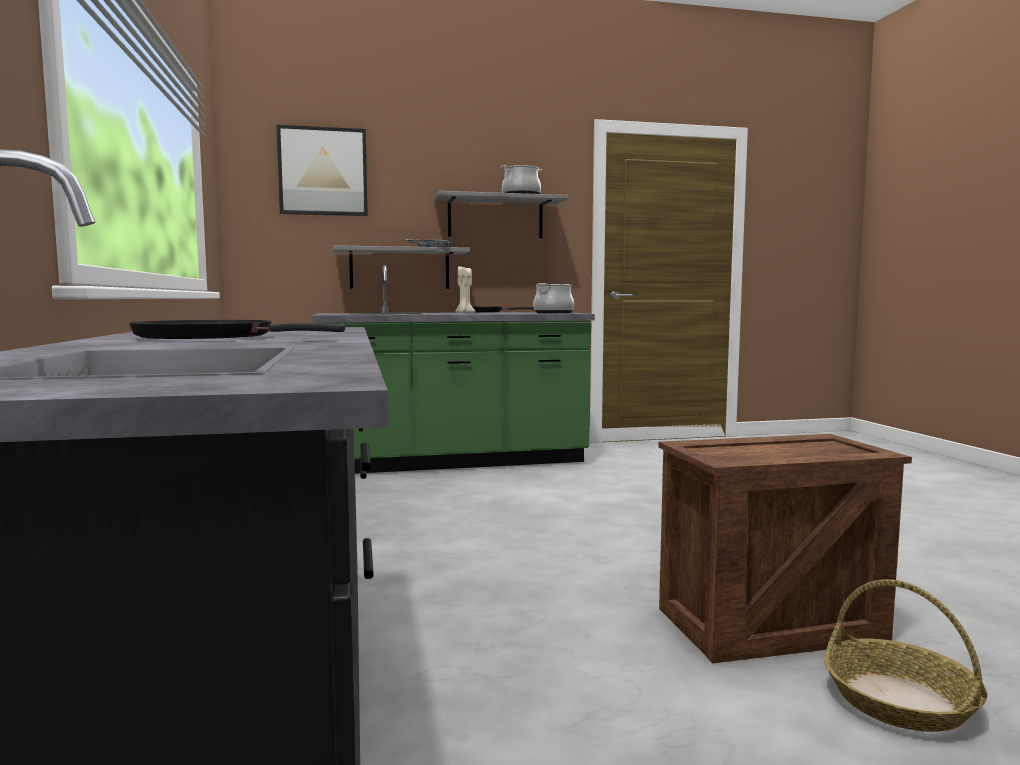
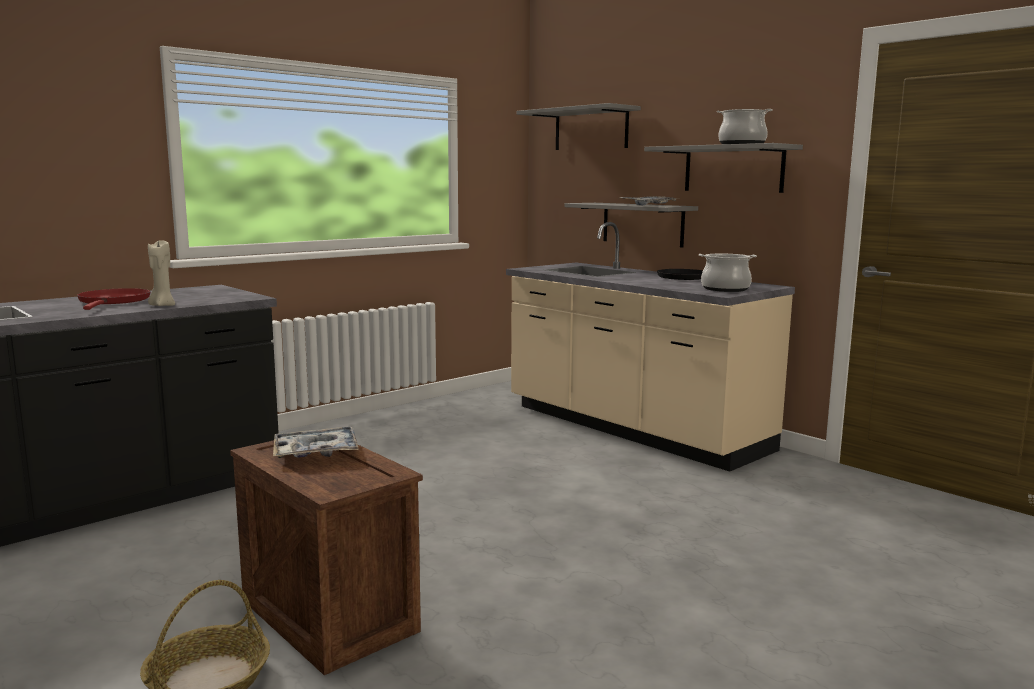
camera: 60 degrees right, 5 degrees up
(213, 338) = (114, 301): black frying pan -> red frying pan
(323, 171) = (591, 129): picture -> grey shelf
(453, 461) = (633, 428): green counter -> beige counter
(464, 313) = (638, 279): beige candle -> beige candle (162, 305)
(745, 447) = (316, 452): none -> tray

